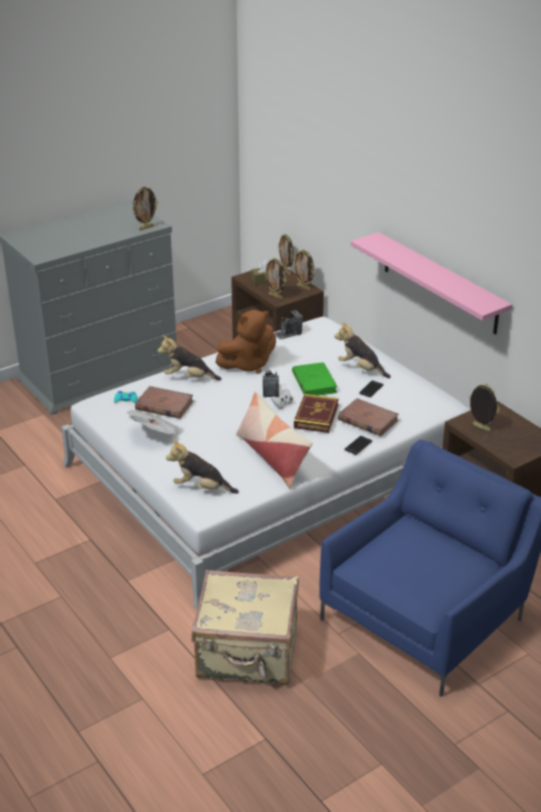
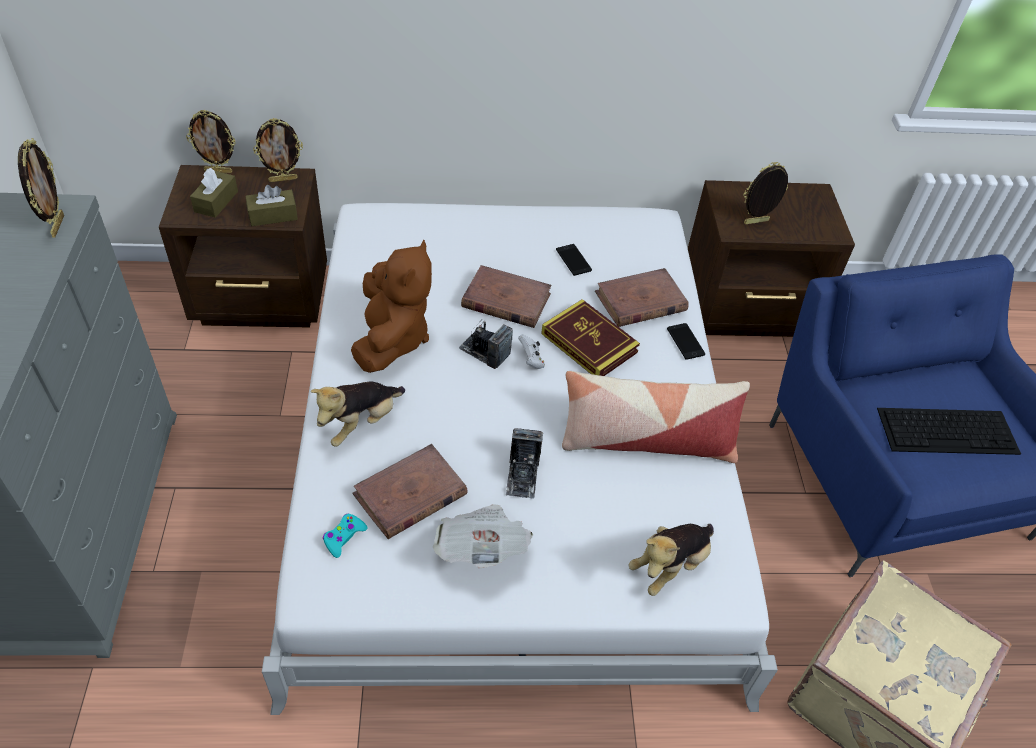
camera: 60 degrees left, 15 degrees up
(275, 296) = (273, 215): picture frame -> brown tissue box
(288, 333) = (354, 258): camera -> camera (522, 475)
(314, 382) = (505, 300): green book -> brown book
(361, 369) = (516, 243): plush toy -> none
(415, 565) = (948, 430): none -> keyboard
(440, 283) = (584, 62): pink shelf -> none

